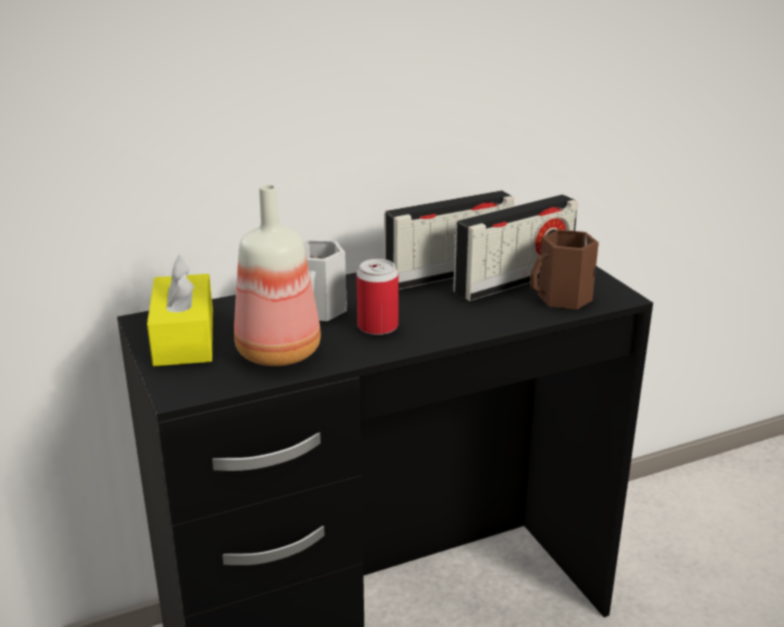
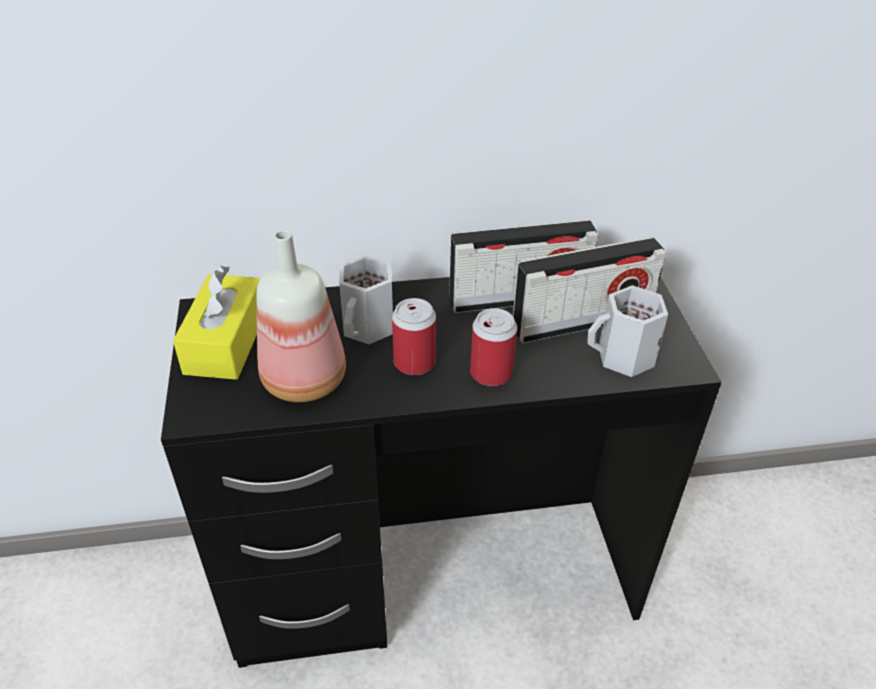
camera: 15 degrees right, 15 degrees up
(452, 324) = (491, 373): none -> can
(563, 298) = (623, 358): brown mug -> white mug

